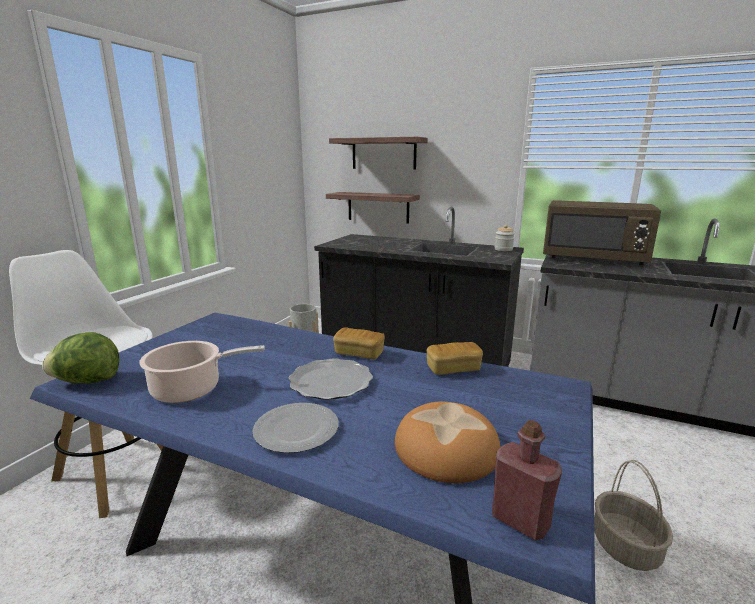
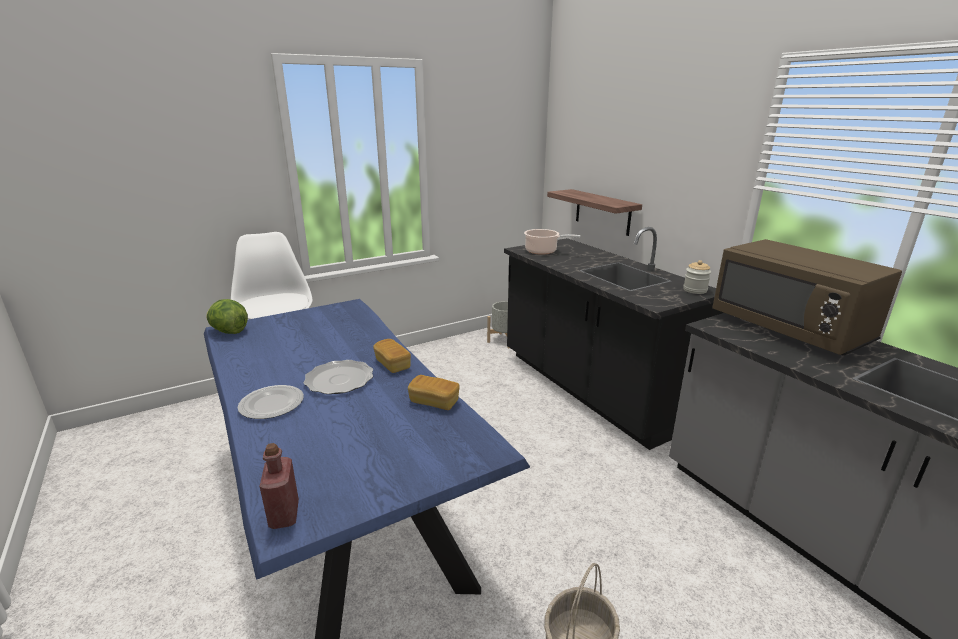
camera: 35 degrees right, 5 degrees up
(191, 389) = (264, 355): cooking pot -> cooking pot (543, 251)
(383, 154) = (613, 152): shelf -> none
(445, 448) = (324, 454): bread -> none

